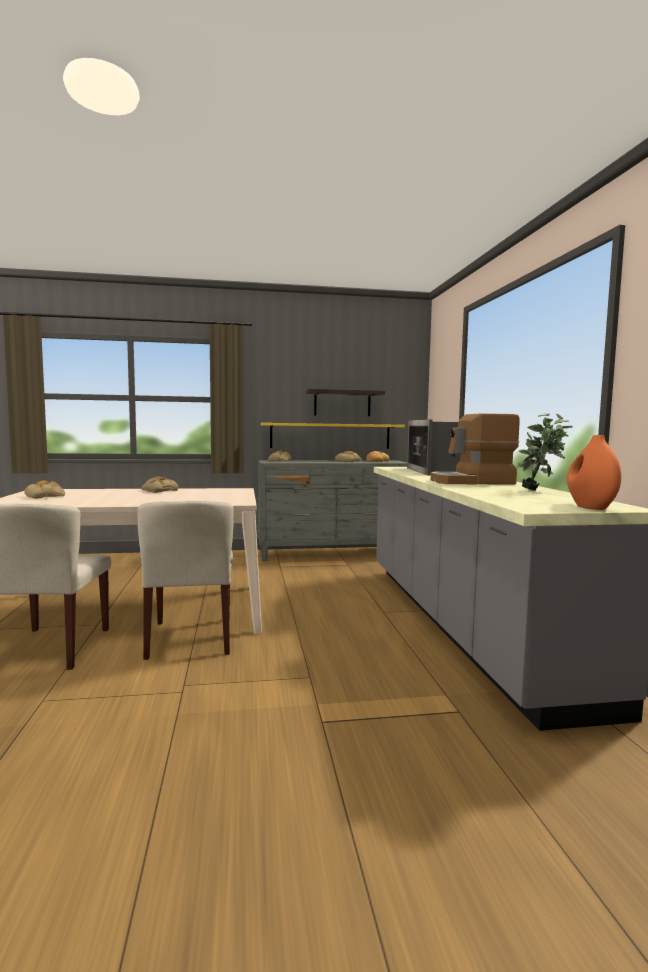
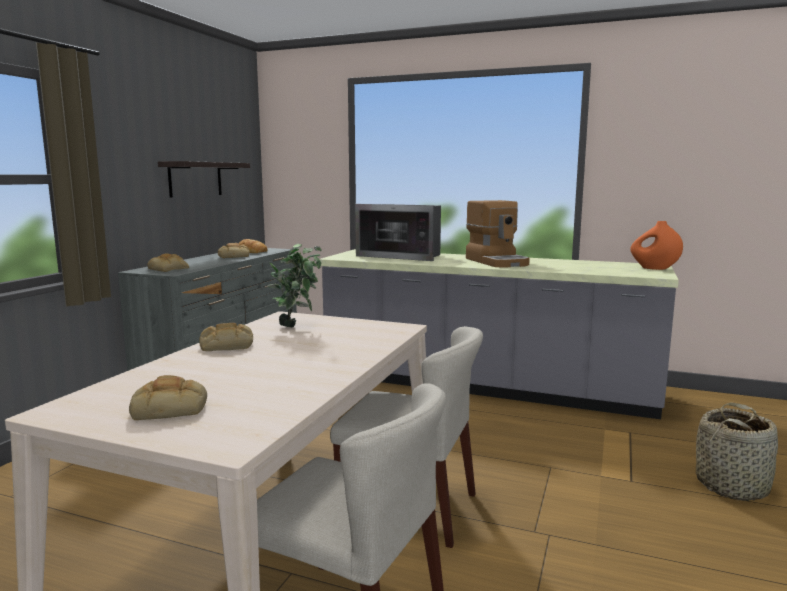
camera: 60 degrees left, 5 degrees up
(330, 436) = (188, 224): yellow shelf -> none
(379, 797) = (732, 486): none -> basket
(472, 482) = (497, 262): coffee machine -> coffee machine turned 45 degrees counterclockwise
(540, 490) = (565, 261): potted plant -> potted plant (297, 325)

